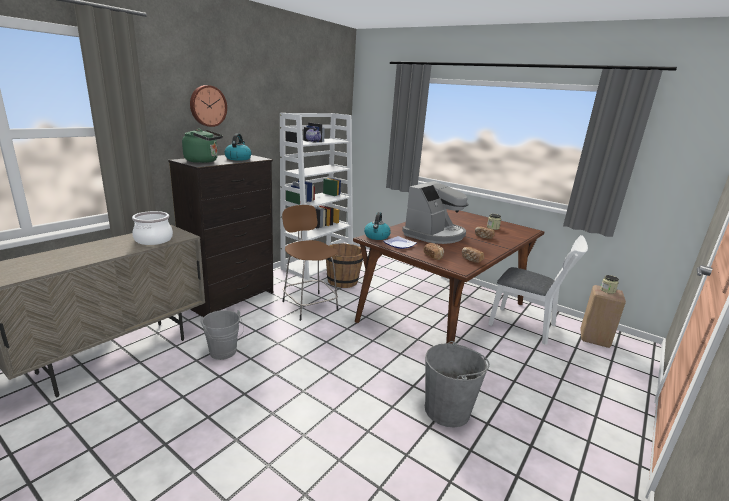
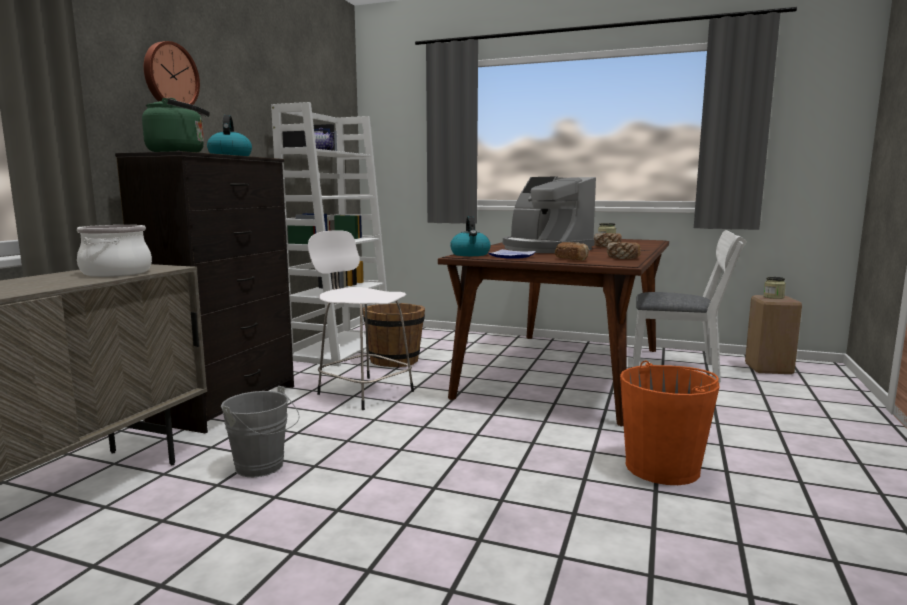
camera: 15 degrees left, 10 degrees down
(309, 305) = (363, 392): brown stool -> white stool
(434, 234) = (544, 249): coffee machine -> coffee machine turned 120 degrees clockwise
(447, 410) = (663, 468): grey bucket -> orange bucket

